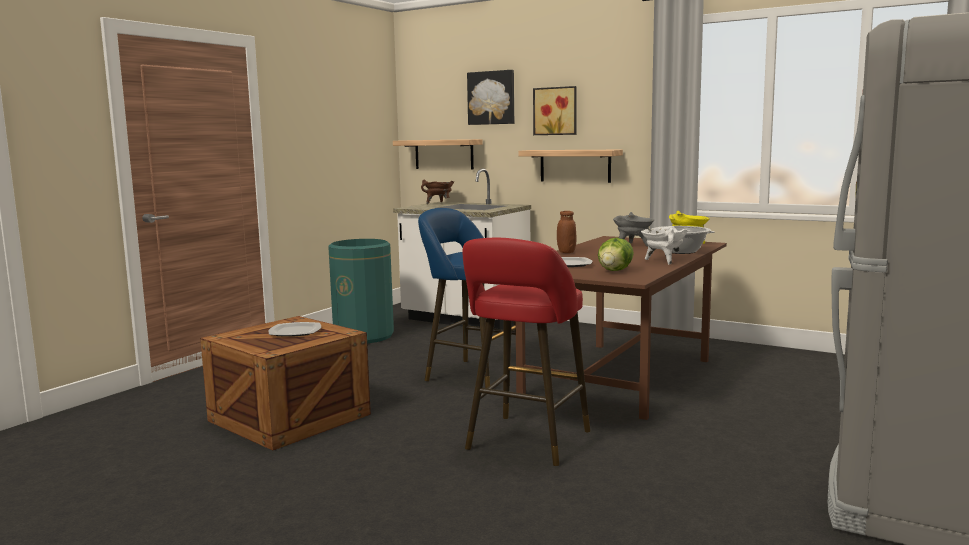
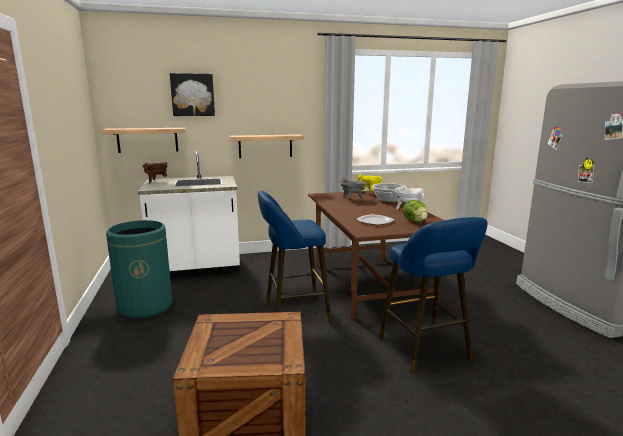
camera: 45 degrees left, 5 degrees up
(294, 332) = (246, 333): plate -> none
(526, 443) = (426, 351): red stool -> blue stool
(556, 111) = (249, 107): picture -> none
(566, 252) = (338, 211): brown jar -> none

